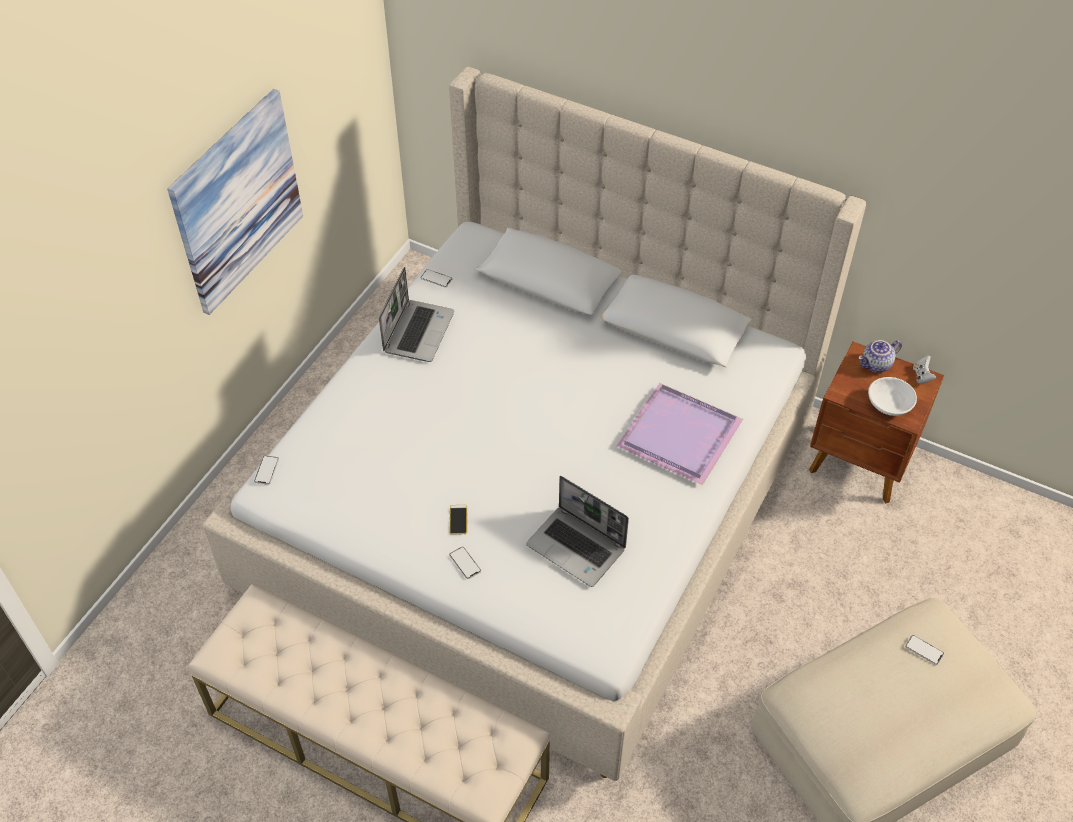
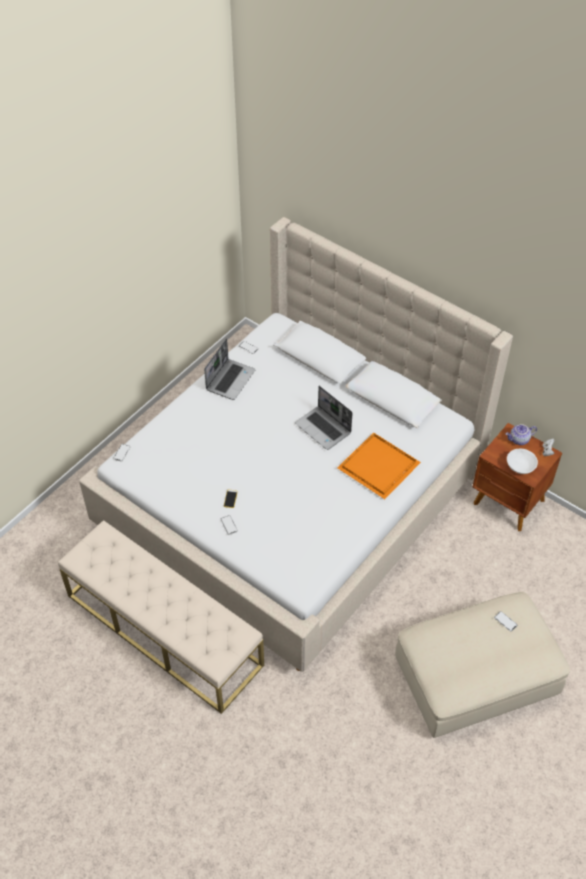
camera: 10 degrees right, 0 degrees up
(237, 202) = (127, 287): picture -> none
(577, 547) = (299, 525): laptop -> laptop (324, 428)
(680, 437) = (379, 468): purple tray -> orange tray

